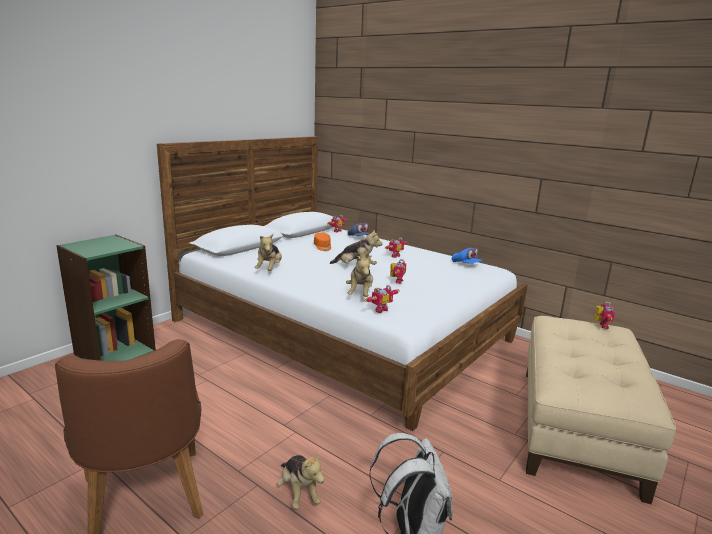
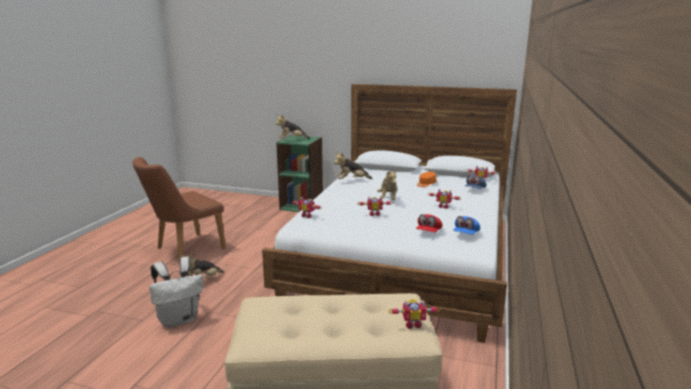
camera: 70 degrees right, 0 degrees up
(360, 294) = (331, 207): plush toy -> plush toy (292, 140)
(456, 274) = (428, 232): none -> red cap

